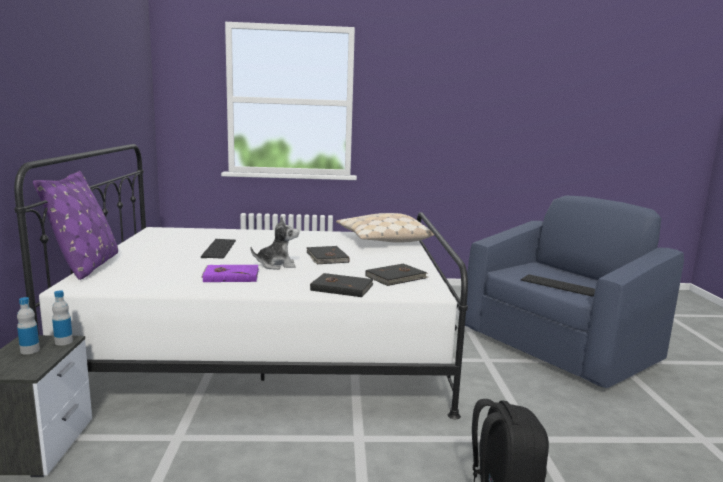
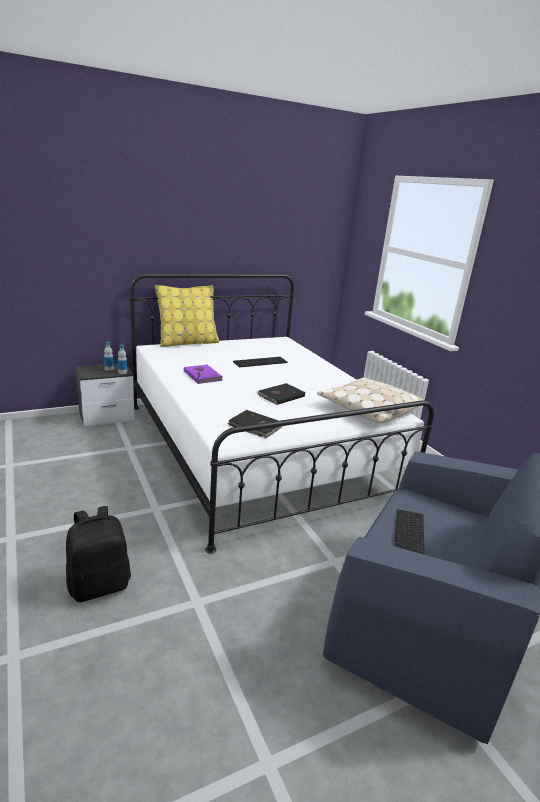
camera: 65 degrees right, 10 degrees up
(87, 266) = (187, 342): purple pillow -> yellow pillow
(277, 265) = (240, 383): plush toy -> none
(341, 287) = (209, 410): black book -> none

